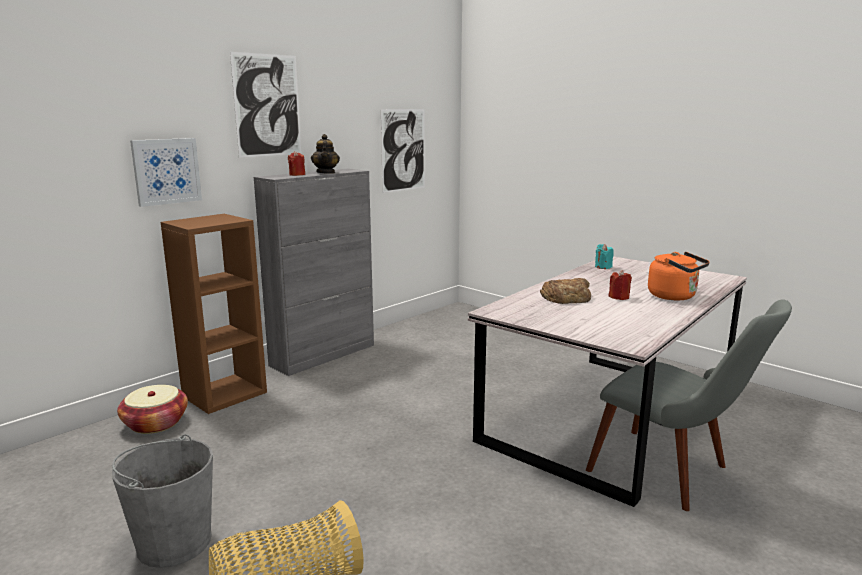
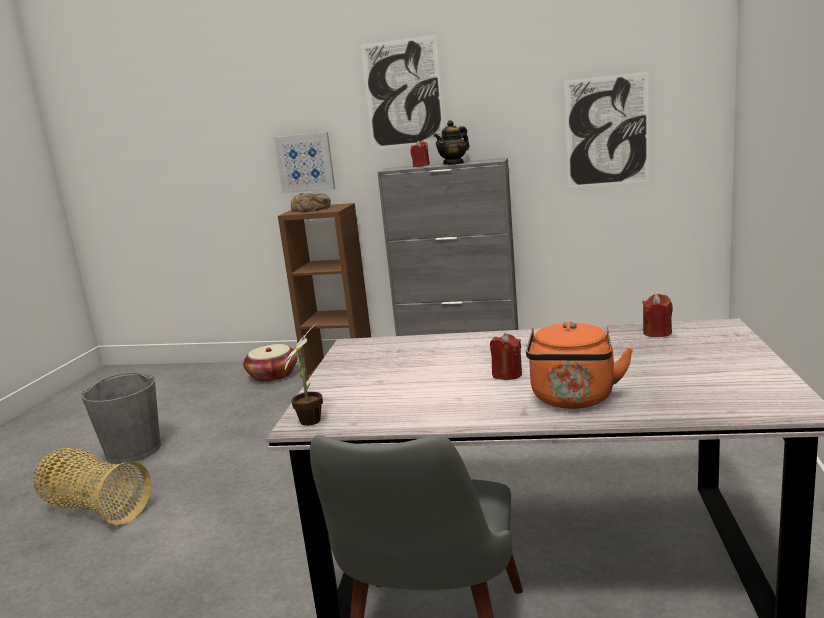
camera: 60 degrees right, 0 degrees up
(566, 297) = (459, 354): bread -> bread (311, 209)
(603, 267) = (657, 333): turquoise candle -> red candle
(627, 342) = (311, 419): none -> potted plant

